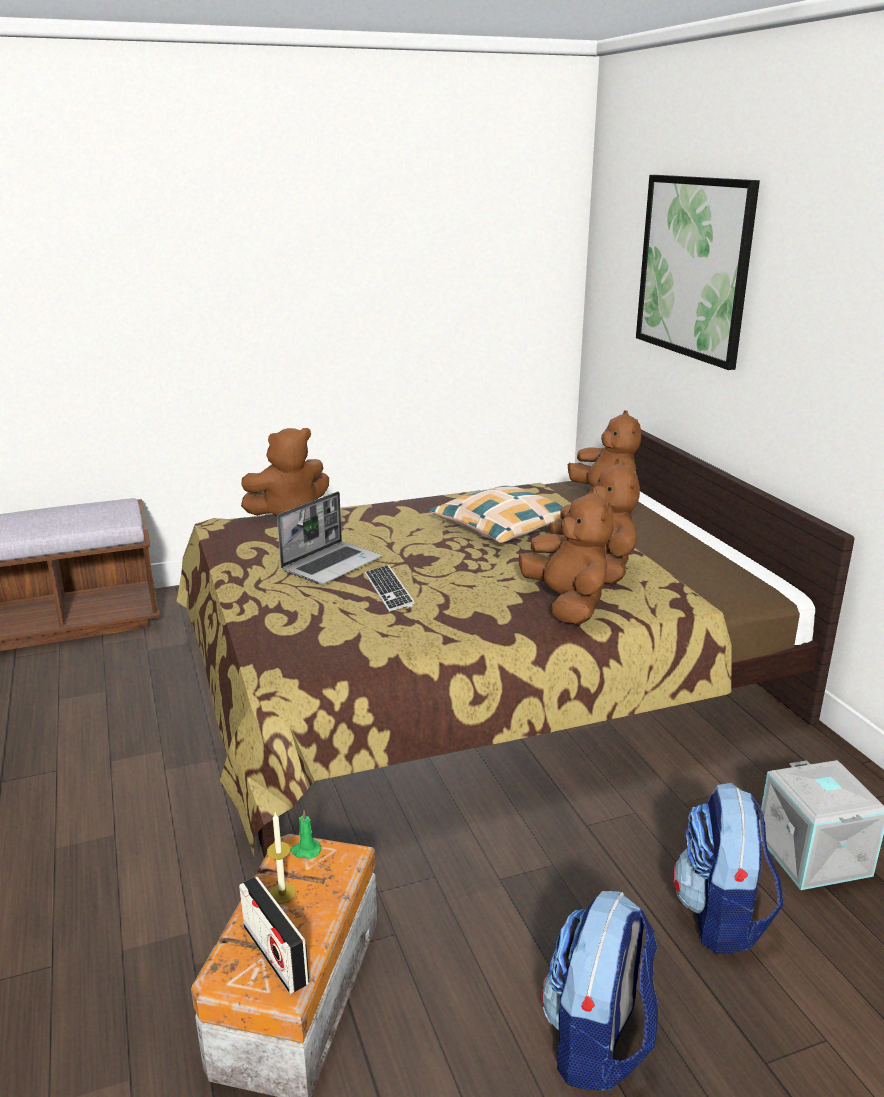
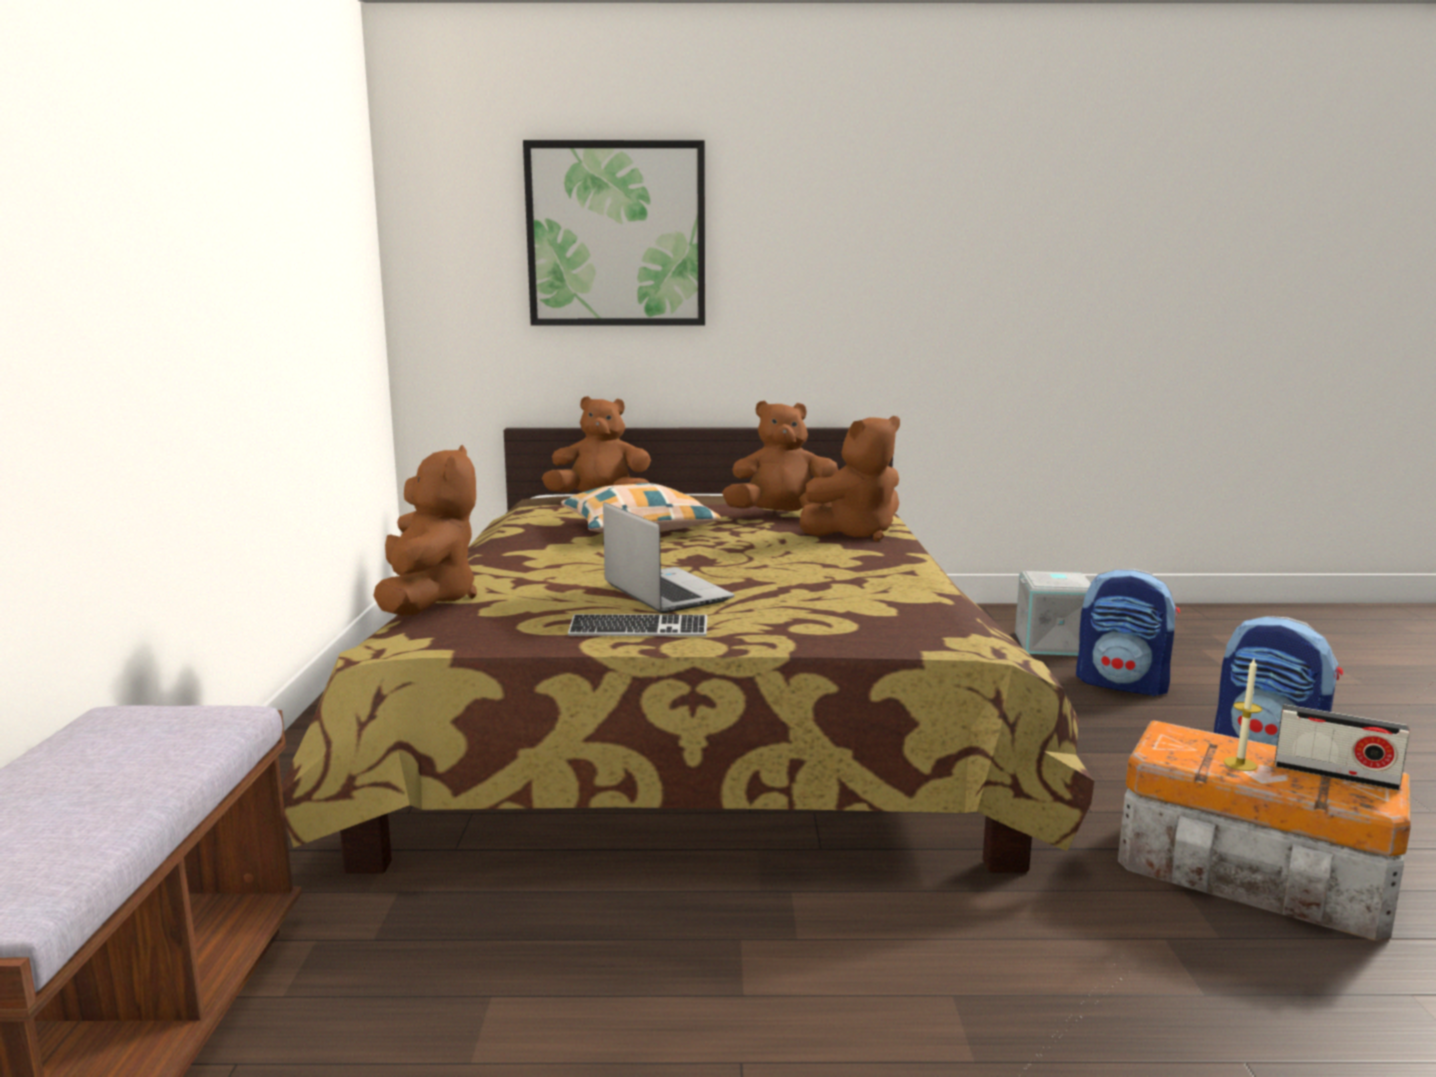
camera: 70 degrees left, 10 degrees down
(275, 955) = (1335, 775): radio -> radio turned 45 degrees clockwise
(305, 850) = (1166, 747): green candle -> none
(388, 590) = (770, 578): keyboard -> keyboard (638, 630)
(567, 604) = (855, 534): brown plush toy -> brown plush toy turned 150 degrees clockwise

